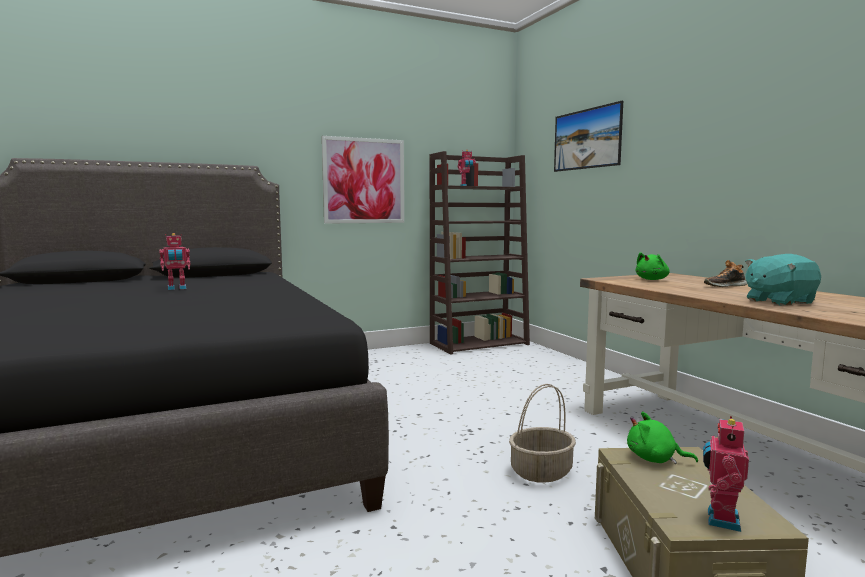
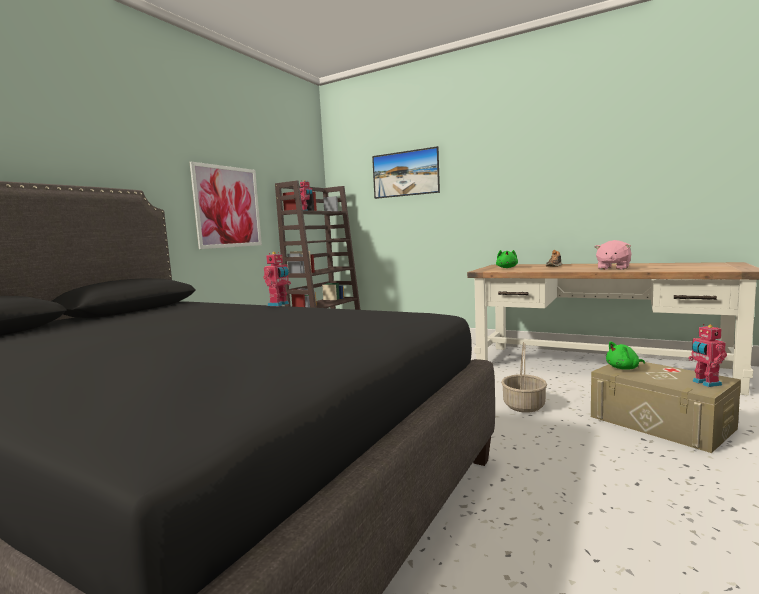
camera: 35 degrees left, 0 degrees up
(177, 288) = (160, 323): toy robot -> toy robot (279, 304)
(778, 301) = (612, 268): turquoise plush toy -> pink plush toy

